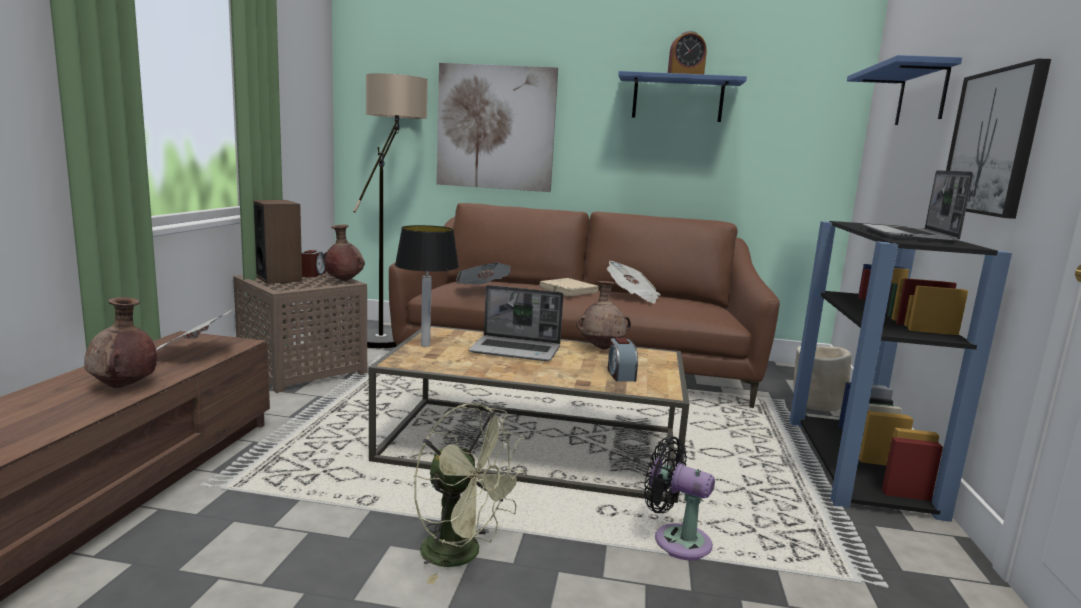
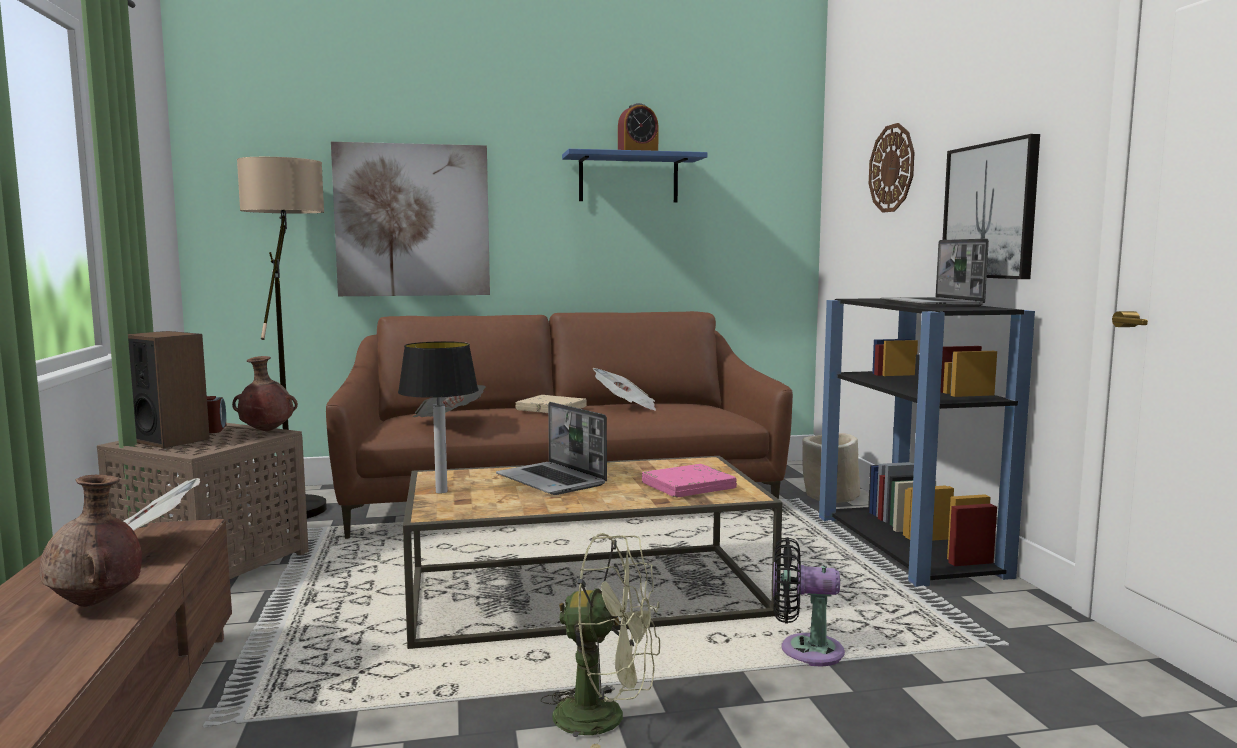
camera: 20 degrees left, 5 degrees down
(516, 350) = (552, 481): laptop -> laptop turned 60 degrees clockwise
(602, 347) = (639, 464): brown vase -> none
(620, 374) = (688, 487): alarm clock -> pink book
(921, 95) = (892, 168): blue shelf -> wall clock

